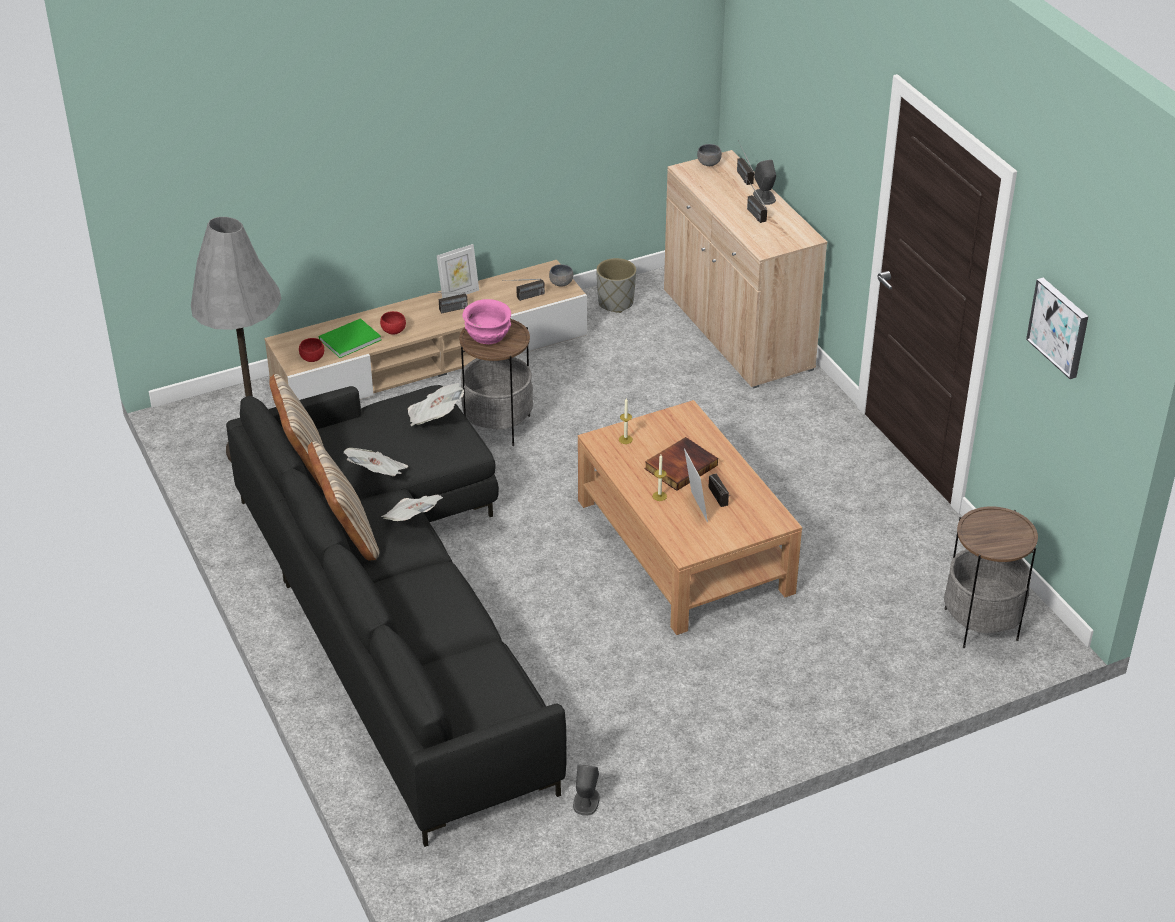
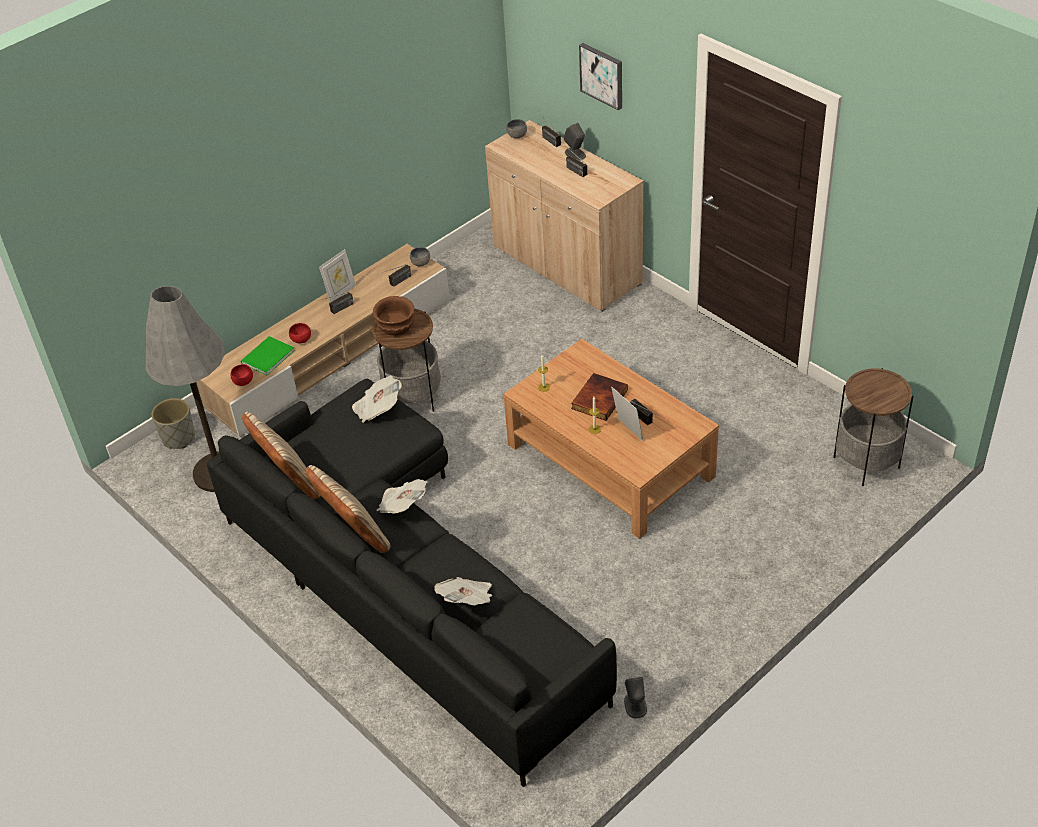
camera: 15 degrees left, 5 degrees up
(378, 474) = (354, 473): newspaper -> newspaper (467, 600)
(488, 334) = (396, 326): pink bowl -> brown bowl
(615, 302) = (459, 266): grey planter -> grey planter (178, 438)
(1059, 327) = (901, 216): picture -> picture (602, 75)

